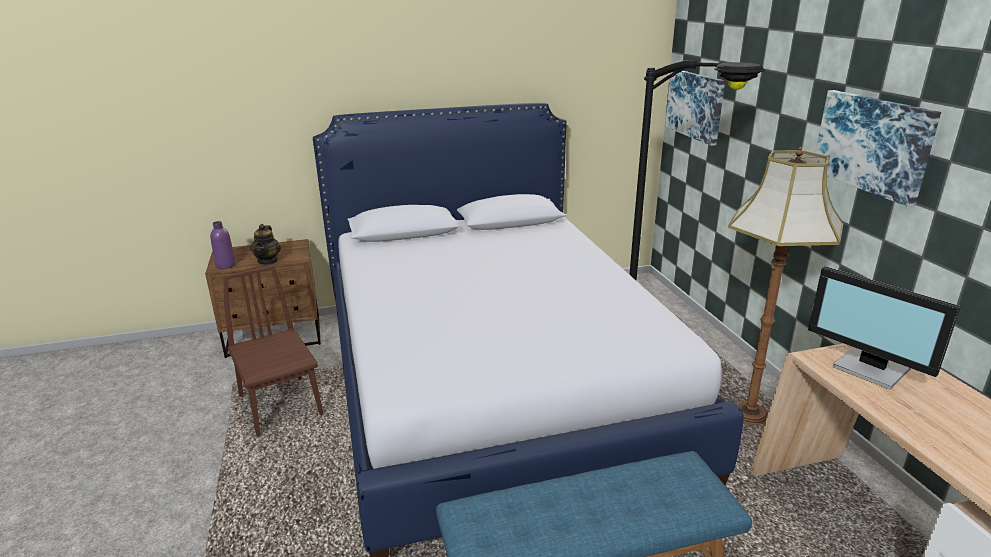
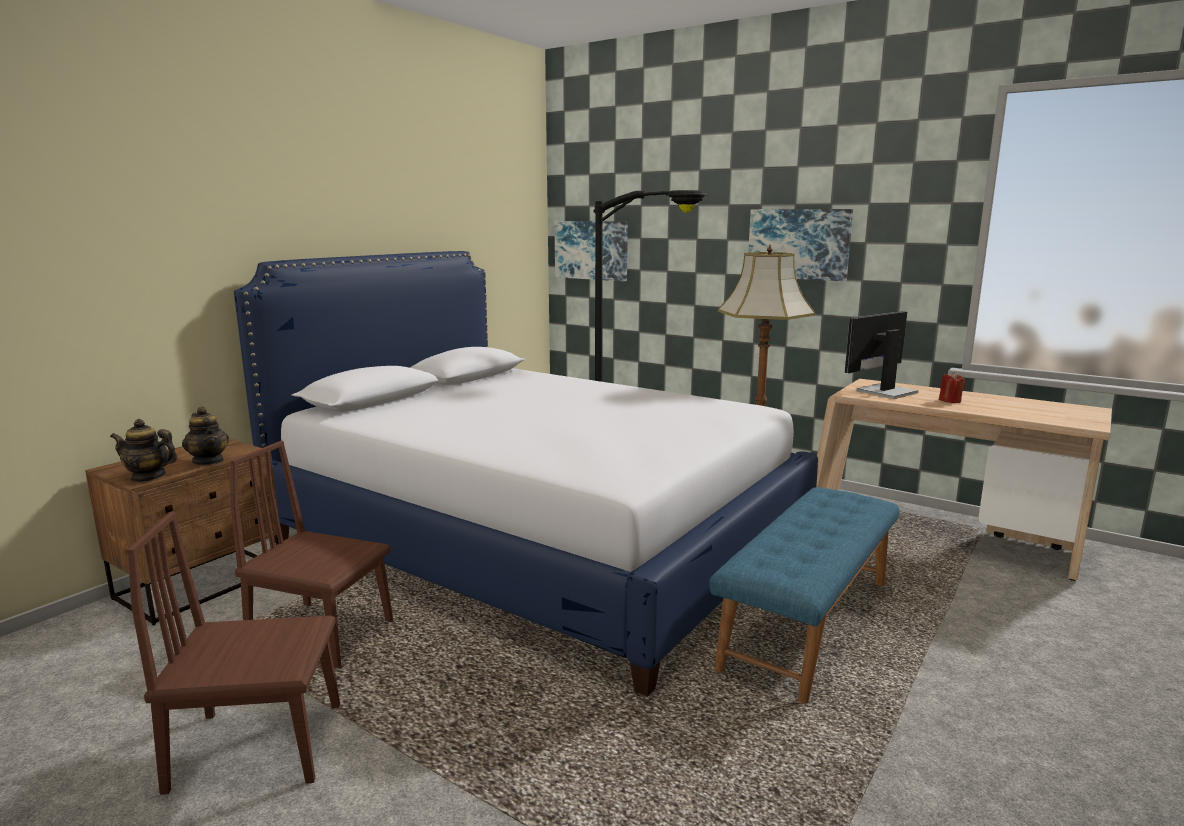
camera: 40 degrees left, 10 degrees down
(168, 469) = (258, 746): none -> brown chair
(225, 265) = (148, 477): purple bottle -> teapot
(871, 369) = (884, 391): monitor -> monitor turned 135 degrees clockwise
(937, 417) = (950, 400): none -> red candle

